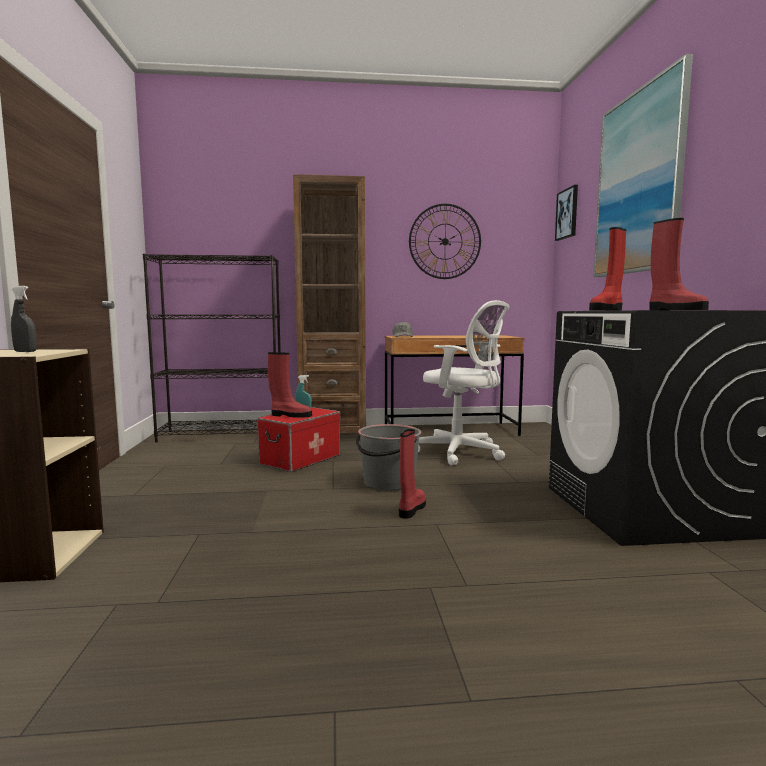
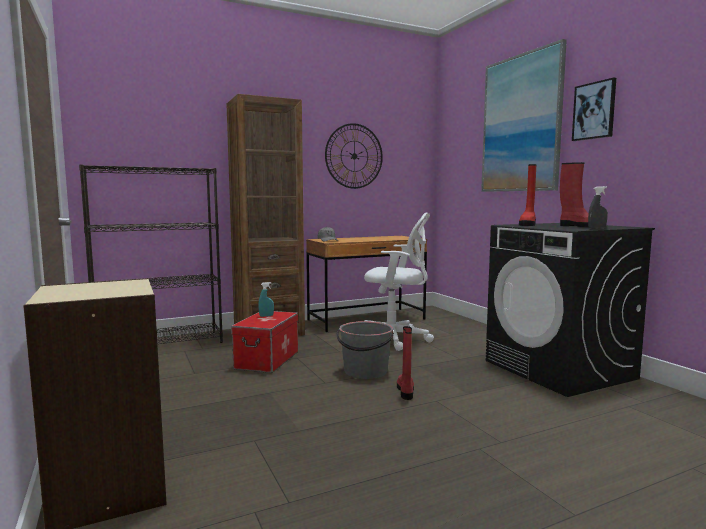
camera: 20 degrees left, 0 degrees up
(25, 351) = (108, 287): grey spray bottle -> grey spray bottle (597, 228)
(290, 415) = (259, 320): red boot -> none
(567, 214) = (450, 137): picture -> picture (594, 111)

